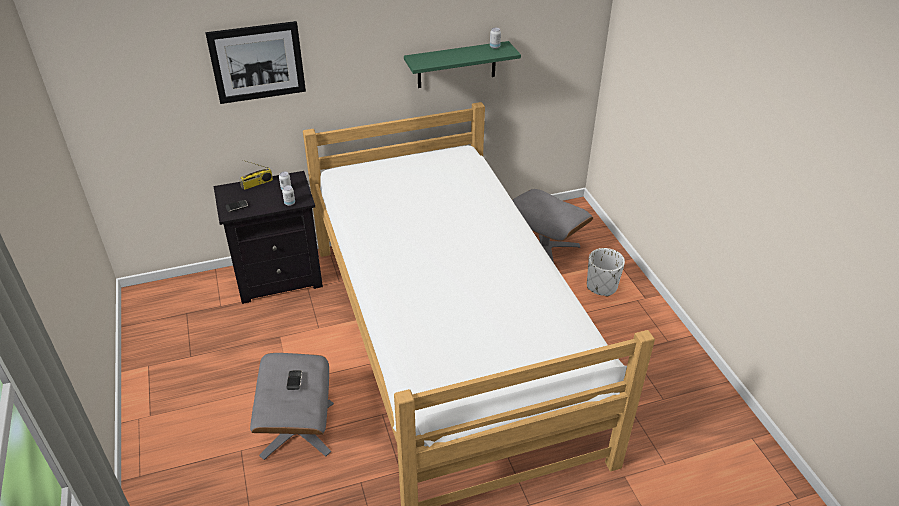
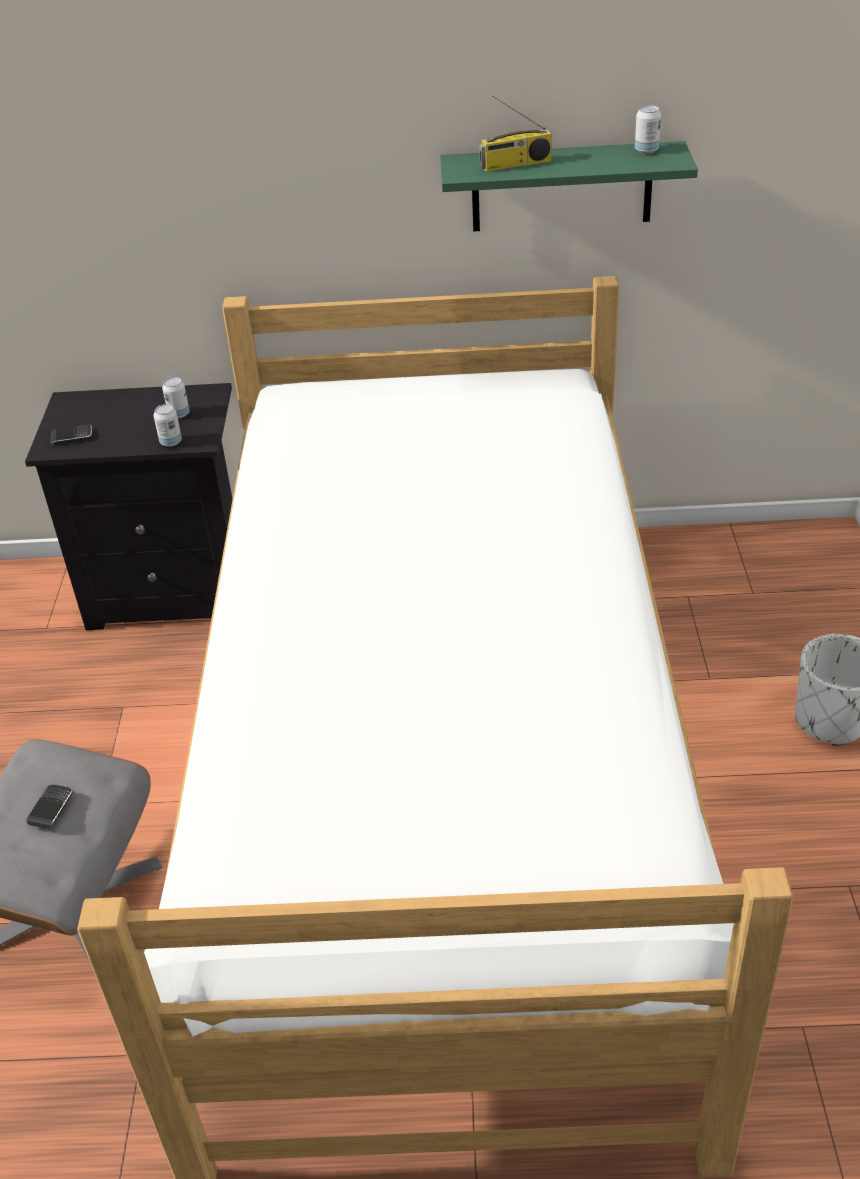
camera: 20 degrees right, 0 degrees up
(257, 62) = (128, 144): picture -> none
(257, 184) = (131, 398): radio -> radio (515, 164)
(544, 247) = (728, 614): grey ottoman -> none

